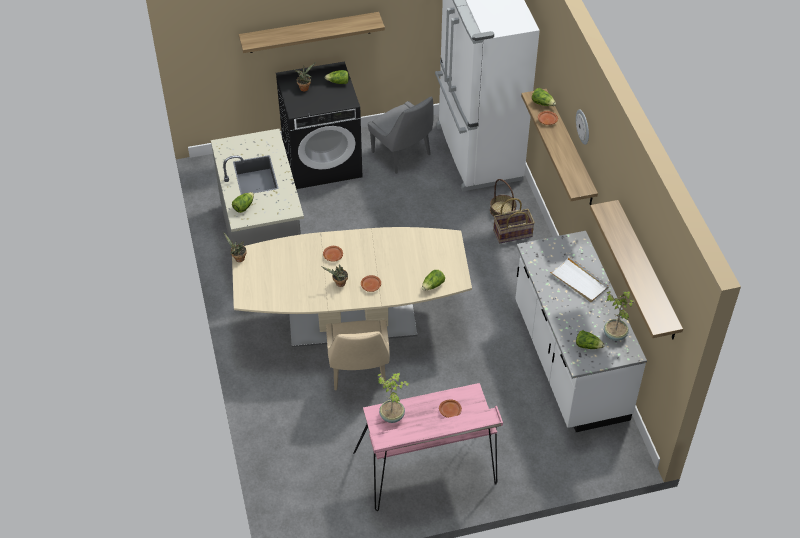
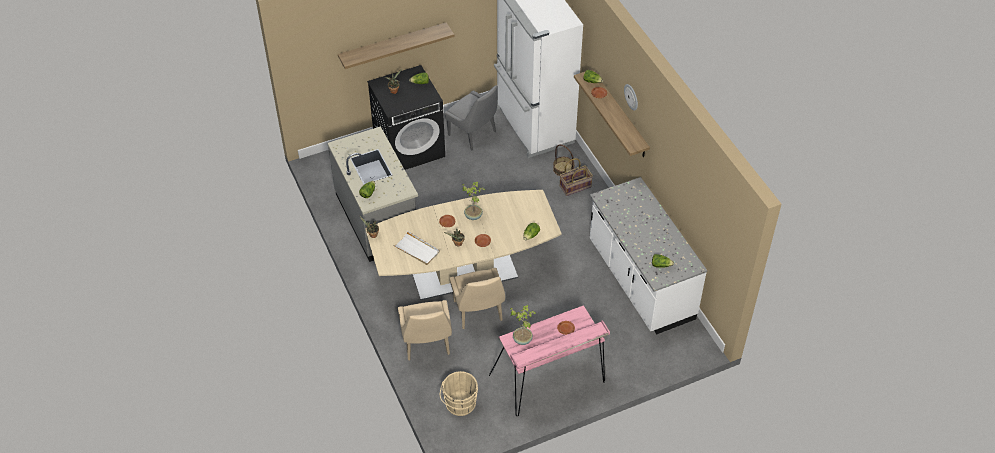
camera: 10 degrees left, 0 degrees up
(286, 402) = (426, 344): none -> beige chair
(309, 486) = (460, 405): none -> beige bucket
(579, 281) = (644, 217): white tray -> white tray (417, 249)
(615, 334) = (679, 253): potted plant -> potted plant (473, 215)
(647, 271) = (701, 202): shelf -> none

